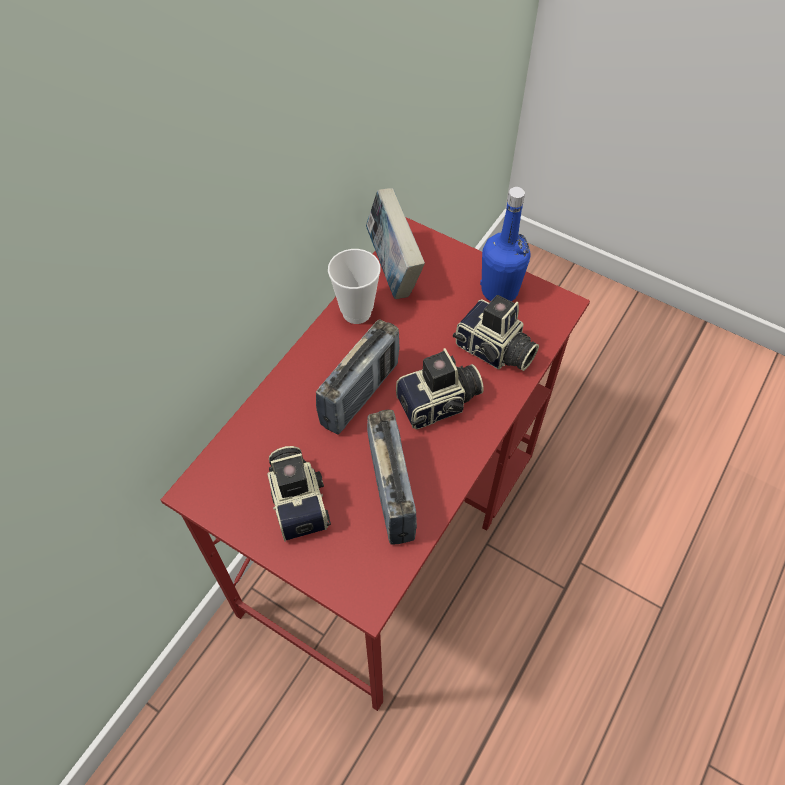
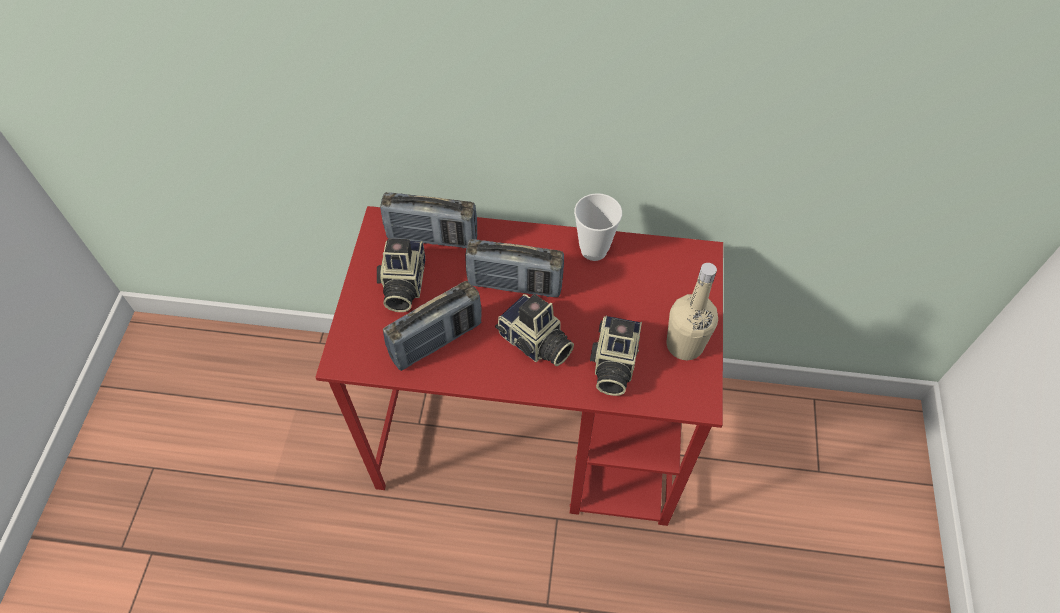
camera: 65 degrees right, 0 degrees up
(252, 447) = (432, 238): none -> radio
(299, 500) = (402, 285): camera -> camera turned 135 degrees clockwise
(393, 270) = (655, 257): book -> none
(499, 290) = (684, 345): blue bottle -> beige bottle

